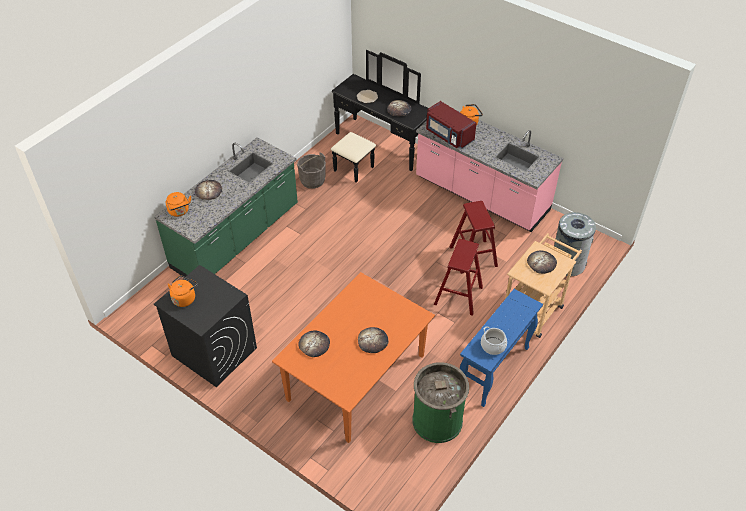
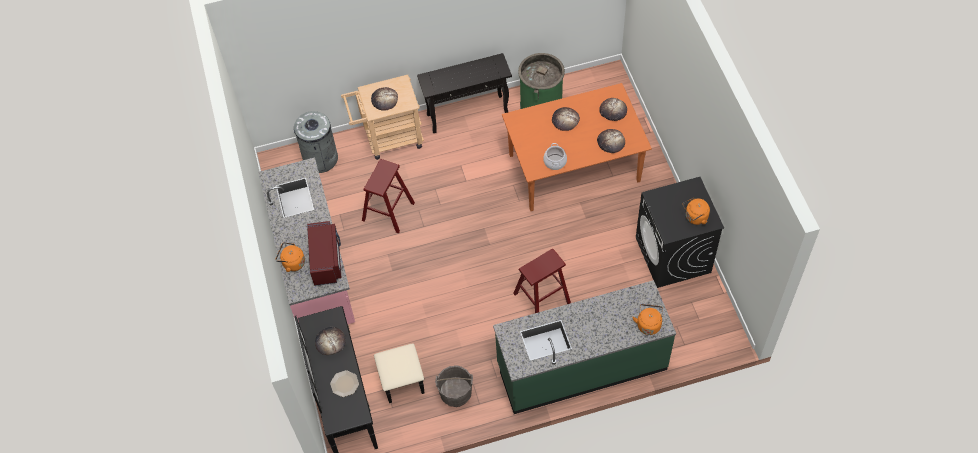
camera: 140 degrees left, 10 degrees up
(208, 191) = (606, 333): bread -> bread (613, 110)
(458, 296) = (436, 185): red stool -> red stool (542, 298)
(493, 346) = (484, 67): cooking pot -> cooking pot (555, 162)
(494, 370) = (468, 114): blue console table -> black console table

